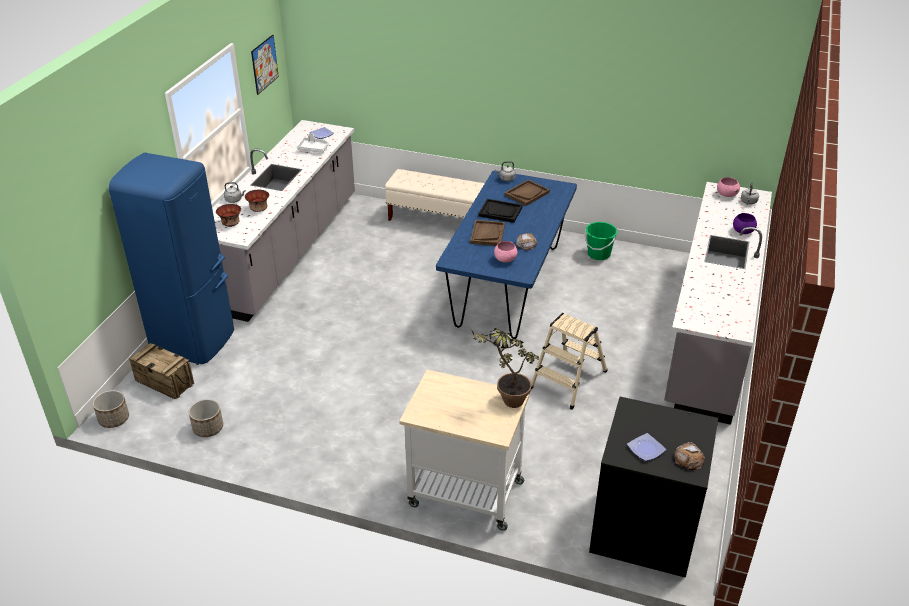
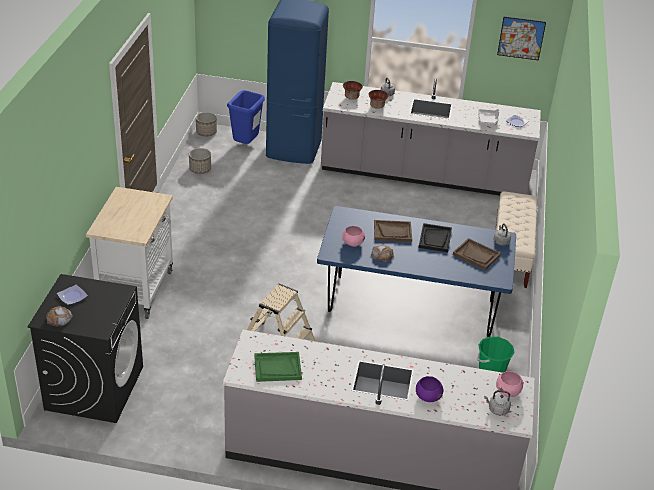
camera: 80 degrees right, 0 degrees up
(165, 382) = (245, 145): crate -> blue trash can
(505, 399) = (137, 232): potted plant -> none
(725, 308) = (277, 368): none -> green tray

